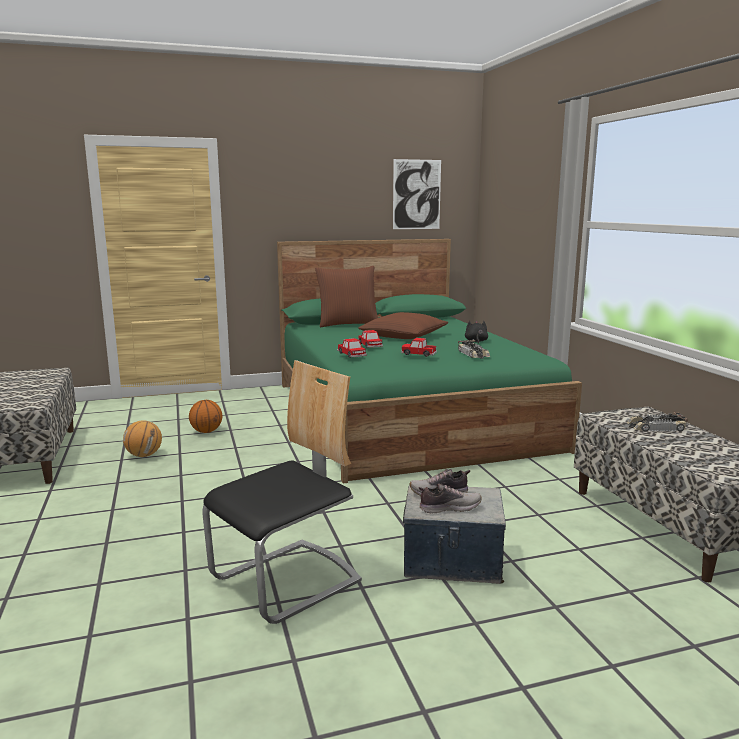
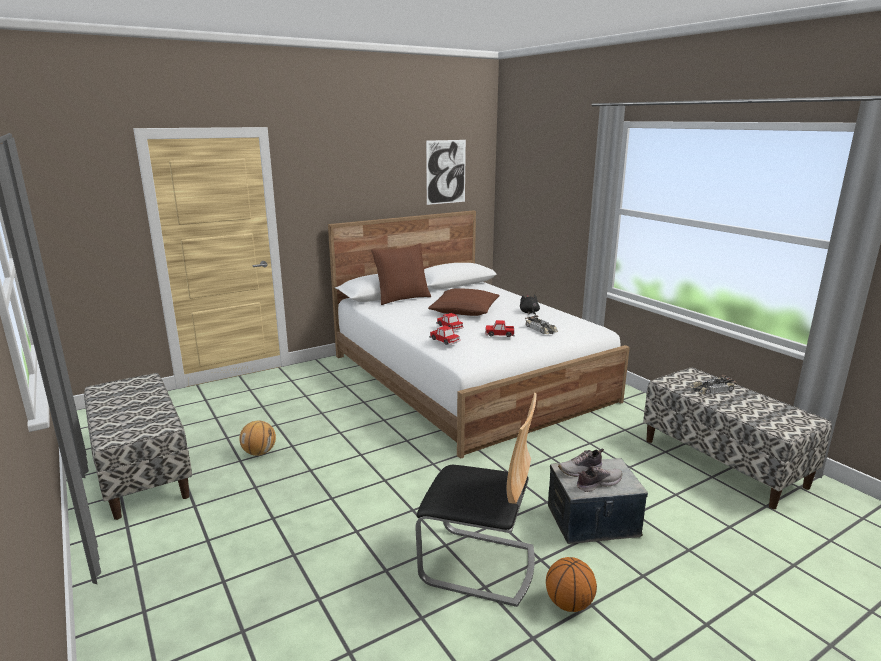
camera: 15 degrees left, 5 degrees up
(206, 431) = (300, 417): basketball -> basketball (569, 603)
(287, 581) = (478, 565): chair -> chair turned 75 degrees clockwise
(406, 414) = (467, 377): green bed -> white bed

